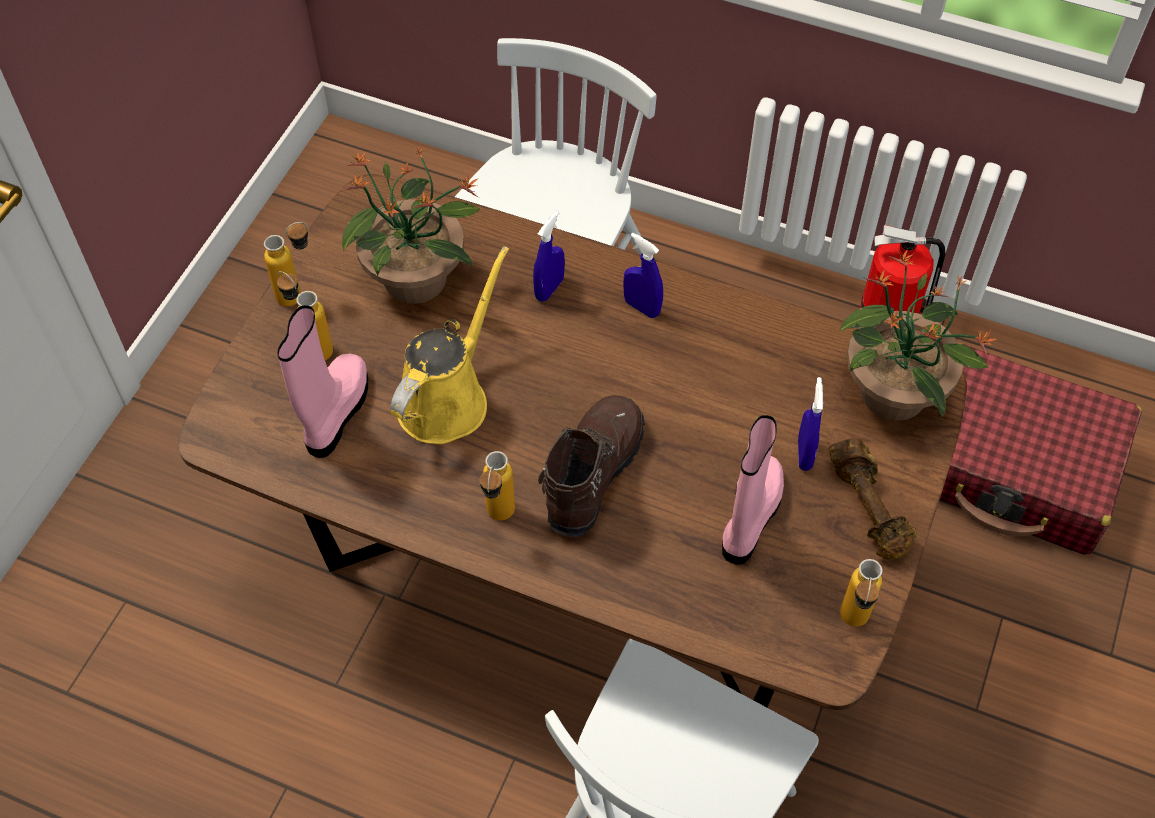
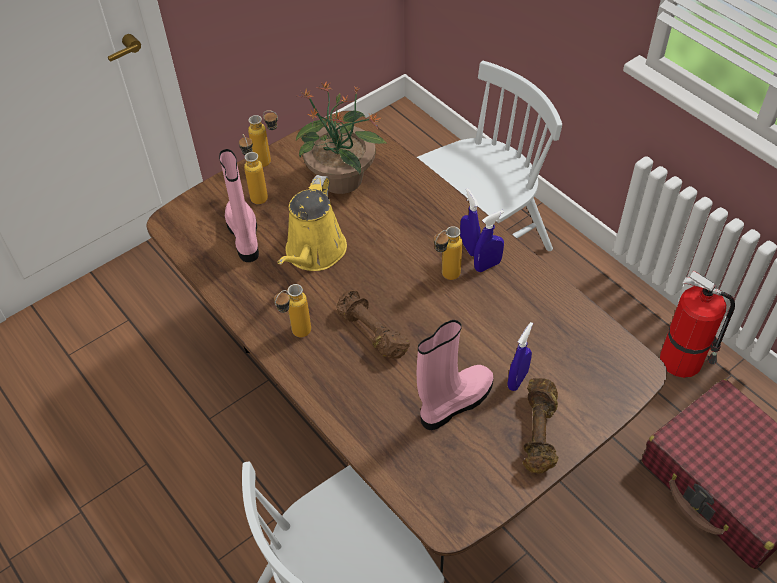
camera: 30 degrees right, 5 degrees down
(335, 413) = (244, 236): pink boot -> pink boot turned 60 degrees counterclockwise
(447, 398) = (314, 253): yellow watering can -> yellow watering can turned 135 degrees clockwise
(549, 289) = (418, 214): blue spray bottle -> blue spray bottle (487, 265)
(592, 473) = (371, 333): brown boot -> brown dumbbell
(852, 625) = (478, 503): bottle -> bottle (445, 278)
(894, 395) = (605, 369): potted plant -> none

